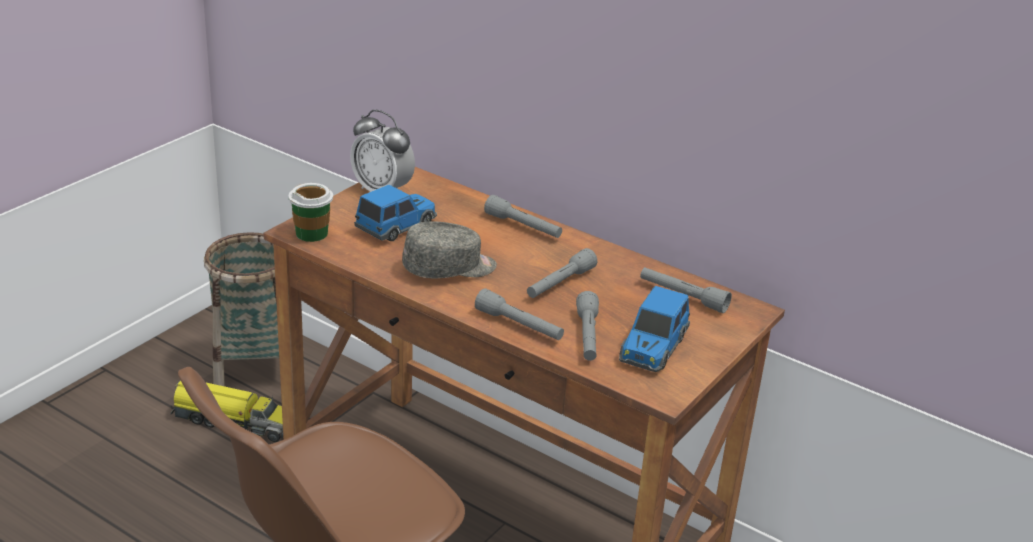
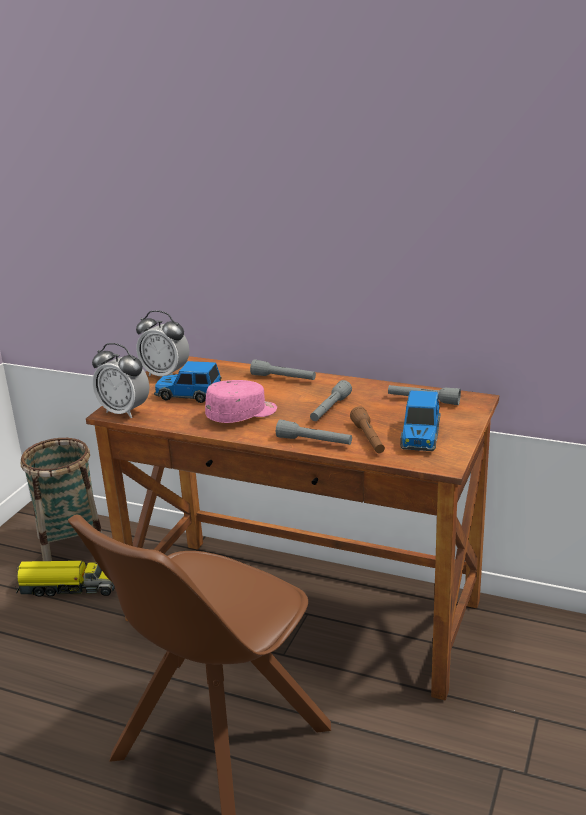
camera: 10 degrees left, 5 degrees down
(312, 233) = (124, 411): cup -> alarm clock
(397, 226) = (188, 395): toy car -> toy car turned 105 degrees counterclockwise
(449, 268) = (242, 415): grey cap -> pink cap
(587, 336) = (368, 439): grey flashlight -> brown flashlight

